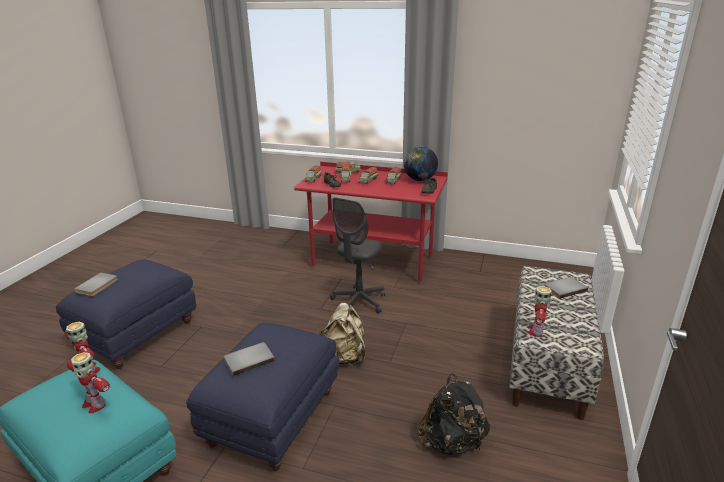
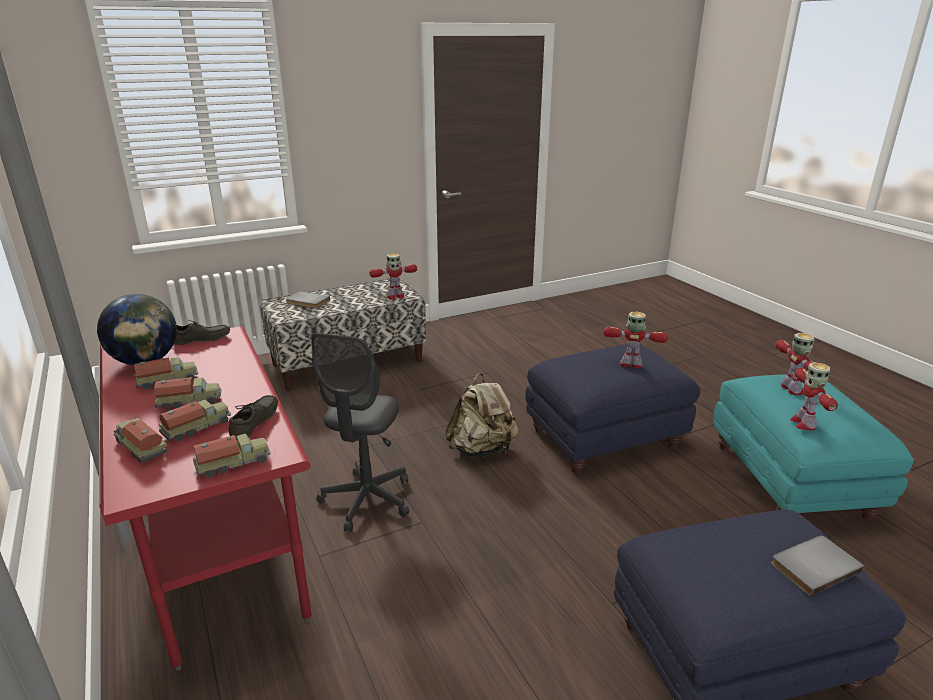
camera: 135 degrees left, 0 degrees up
(248, 359) = (631, 364): grey book -> toy robot
(358, 302) = (367, 500): grey office chair -> grey office chair turned 120 degrees clockwise
(452, 442) = (492, 366): black backpack -> none

